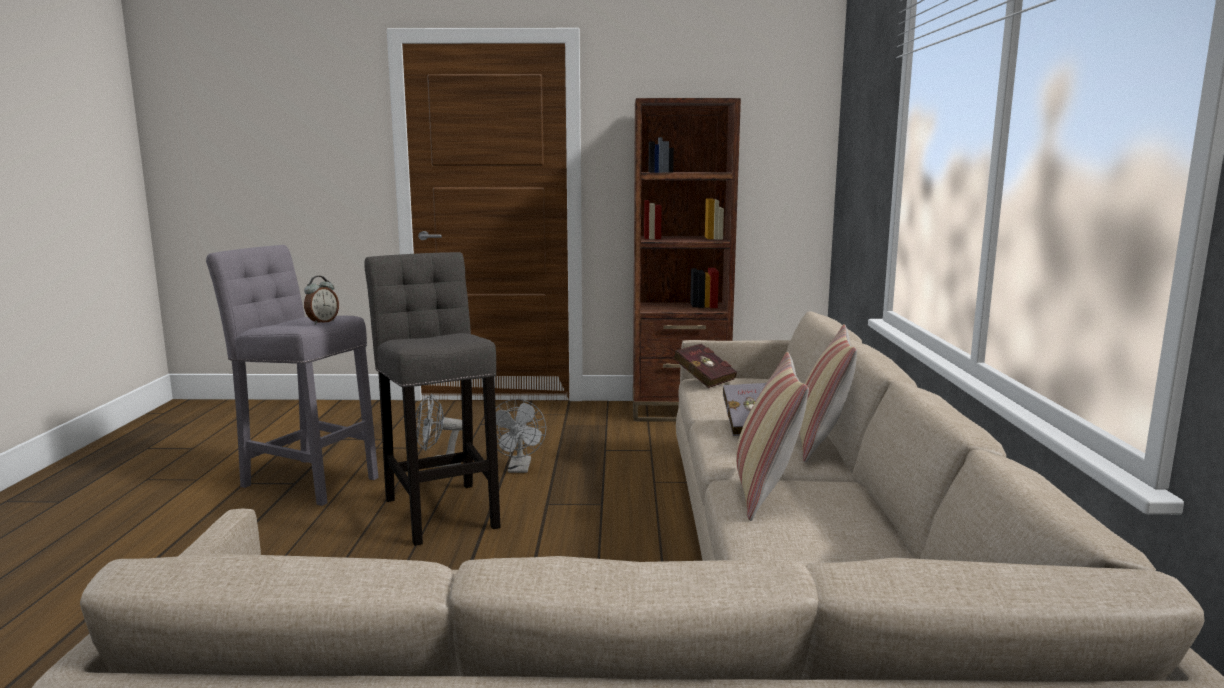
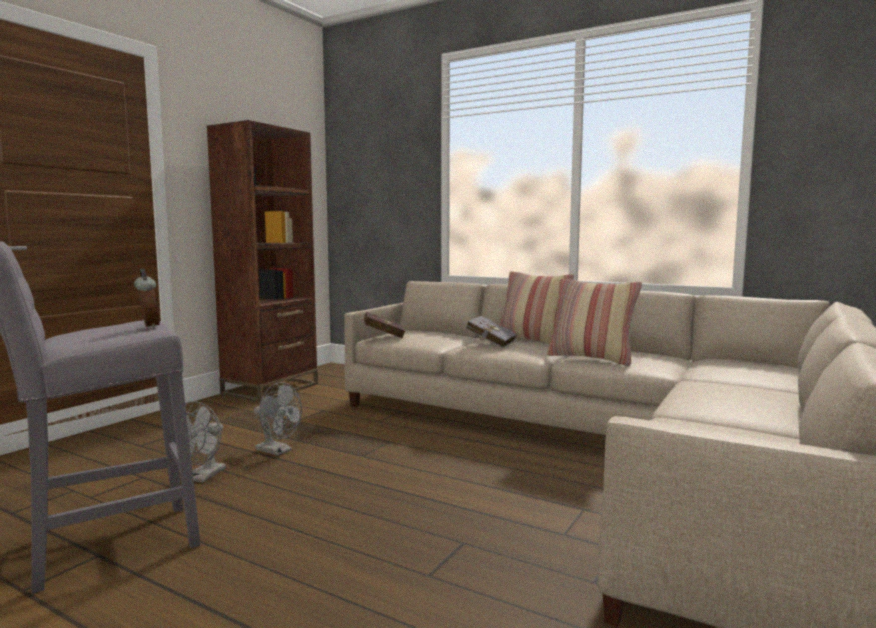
camera: 60 degrees left, 5 degrees down
(441, 509) = (309, 492): grey stool -> none

